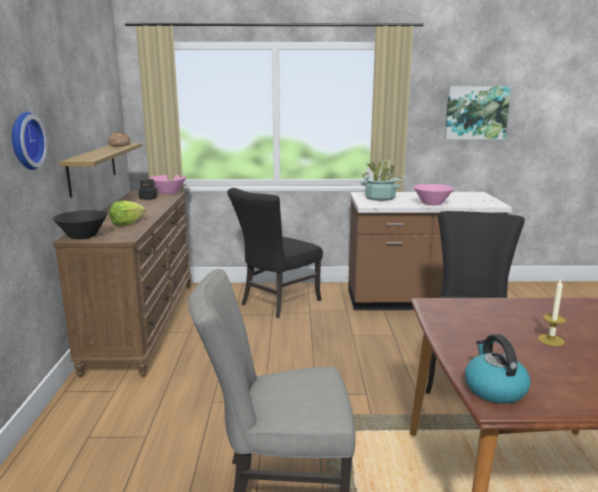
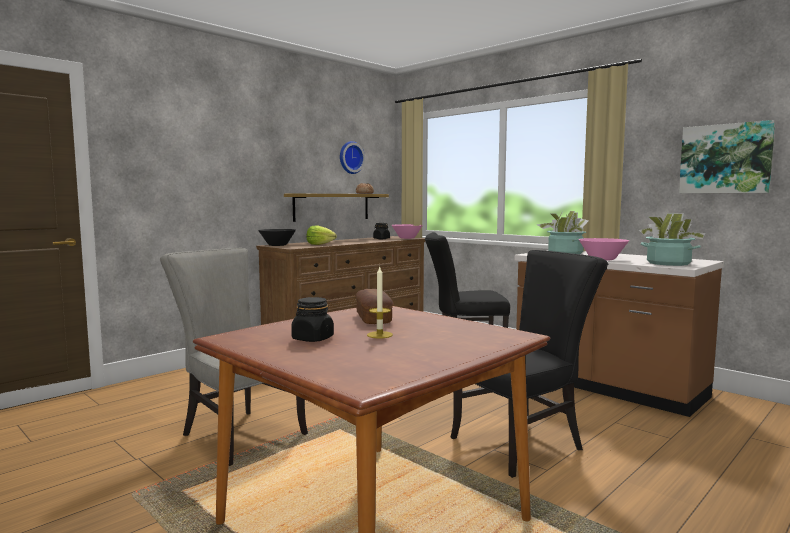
camera: 45 degrees right, 10 degrees down
(24, 141) = (243, 173): wall clock -> wall clock (350, 157)
(477, 201) = (668, 263): none -> potted plant
(480, 321) = (373, 318): none -> bread
(494, 389) = (246, 335): kettle -> none
(541, 367) = (312, 339): none -> black jar

